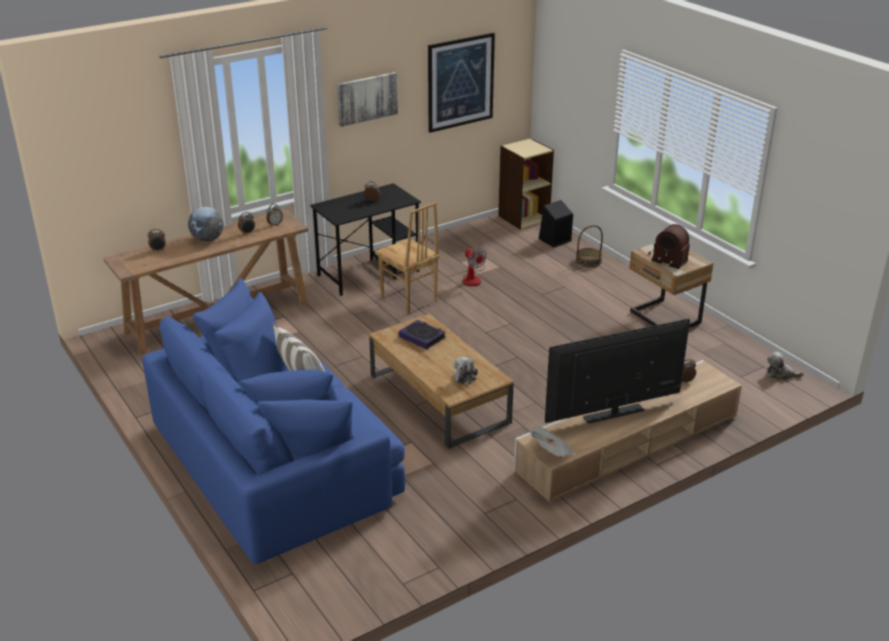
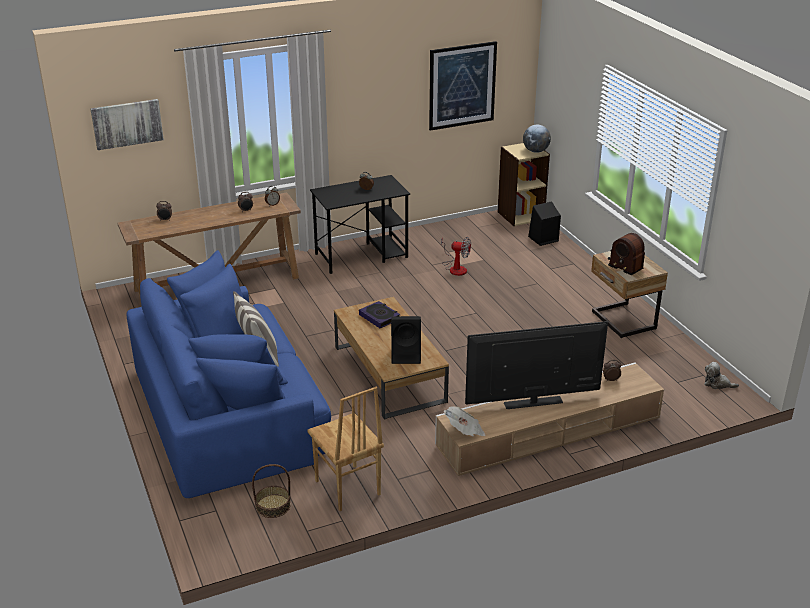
camera: 10 degrees right, 0 degrees up
(208, 239) = (210, 213): globe -> globe (536, 151)
(367, 98) = (369, 96): picture -> picture (127, 123)
(408, 300) = (389, 283): brown chair -> brown chair (347, 488)
(465, 376) = (407, 355): plush toy -> black speaker
(473, 278) = (455, 268): fan -> fan turned 45 degrees counterclockwise
(588, 261) = (568, 262): basket -> basket (273, 506)

